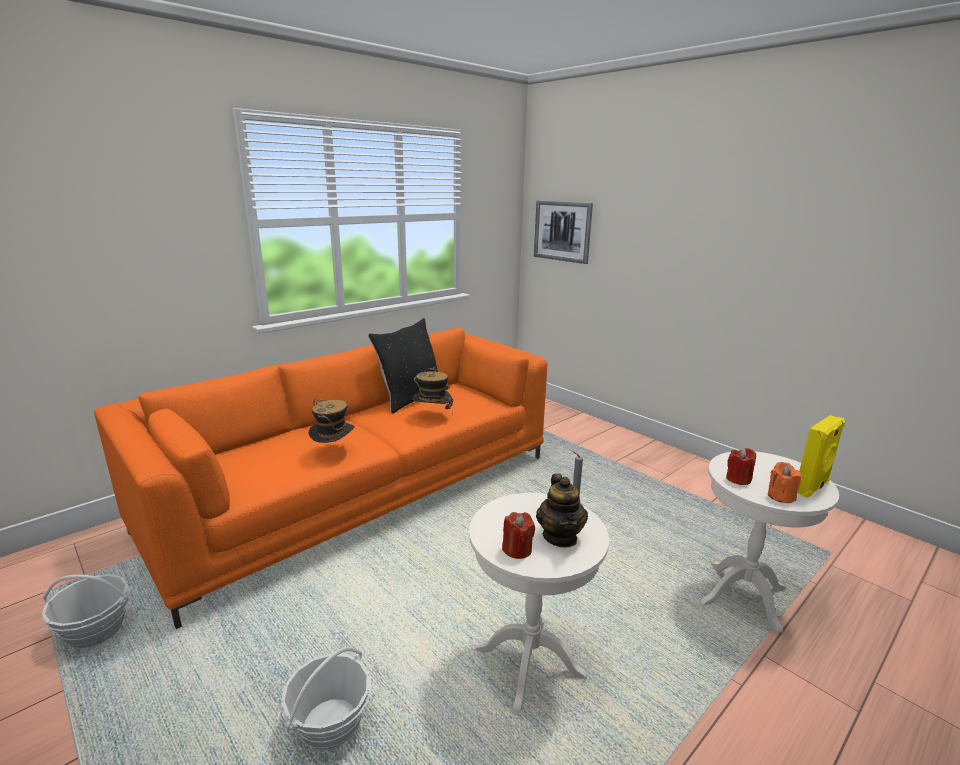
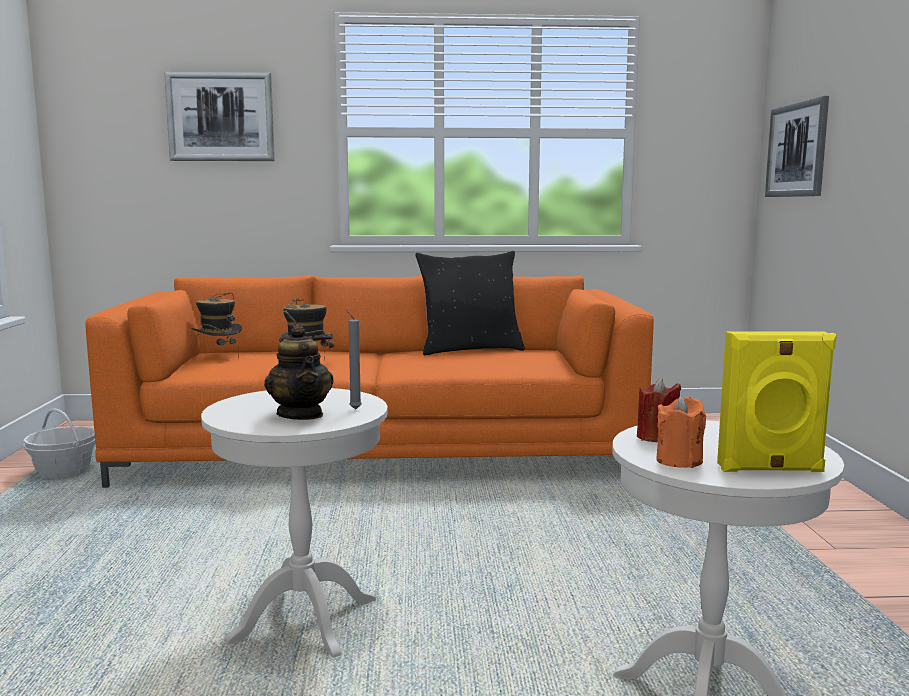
camera: 40 degrees right, 10 degrees down
(123, 213) = (220, 117): none -> picture
(330, 723) = (92, 578): basket -> none
(432, 416) = (459, 363): hat -> hat (218, 357)
(517, 549) = (242, 410): red candle -> none
(560, 537) = (301, 415): teapot -> teapot turned 60 degrees counterclockwise

